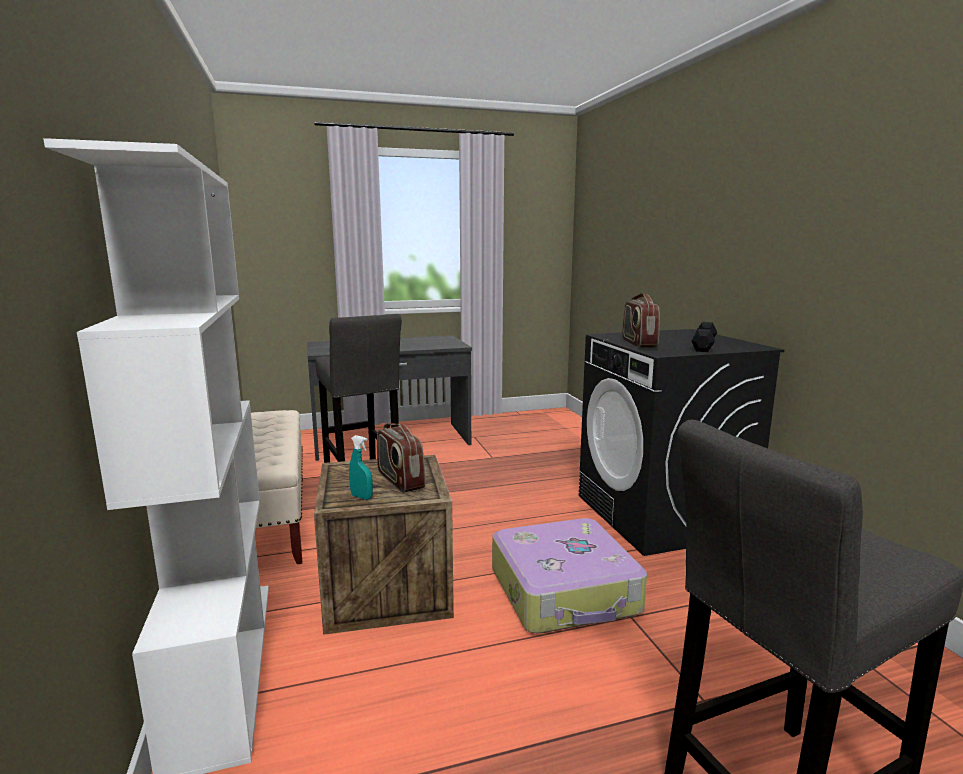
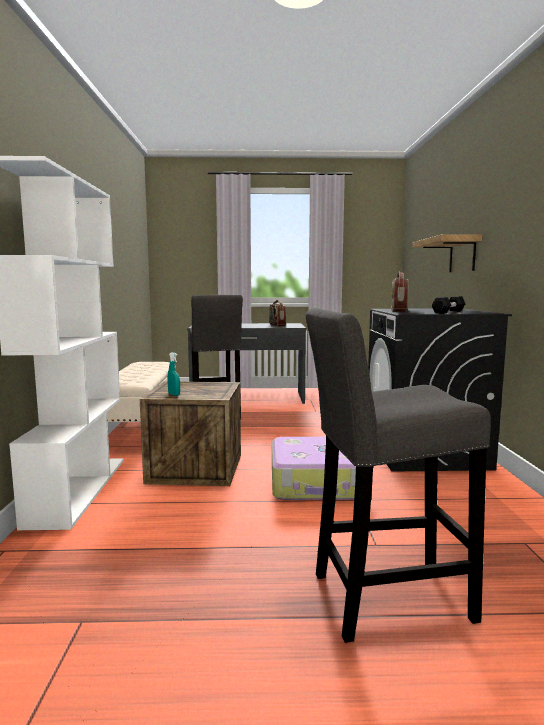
camera: 15 degrees right, 5 degrees down
(400, 481) = (204, 390): radio -> radio (277, 325)
(686, 259) = (462, 255): none -> shelf

